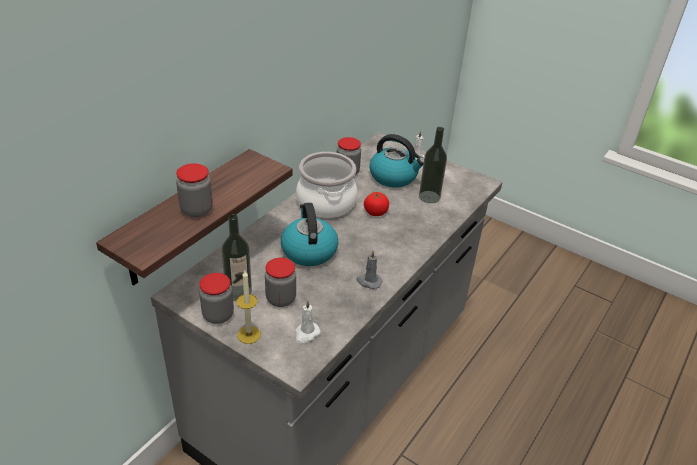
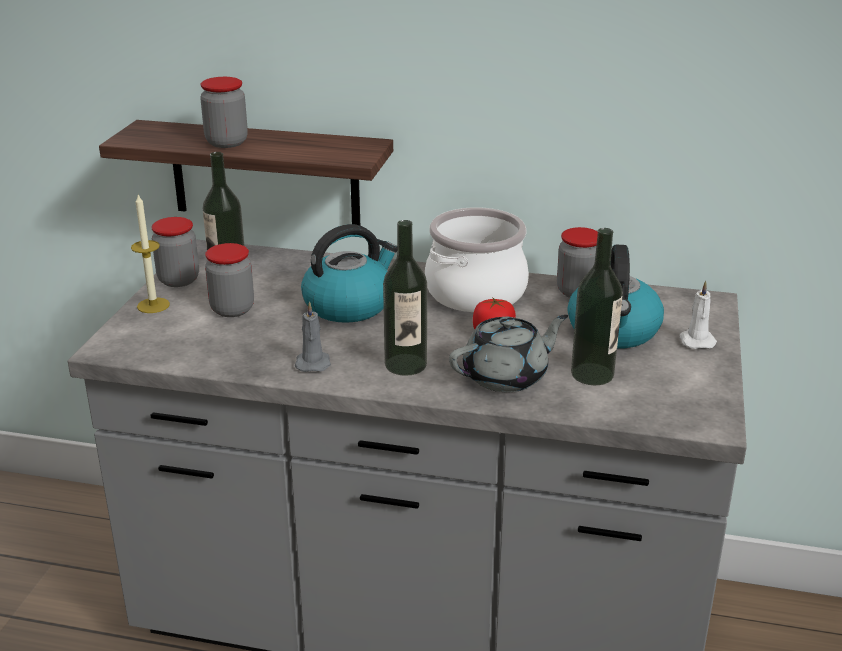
camera: 70 degrees right, 10 degrees down
(306, 334) = (173, 340): white candle -> none
(389, 249) = (405, 364): none -> bottle
(418, 221) = (507, 376): none -> grey teapot

